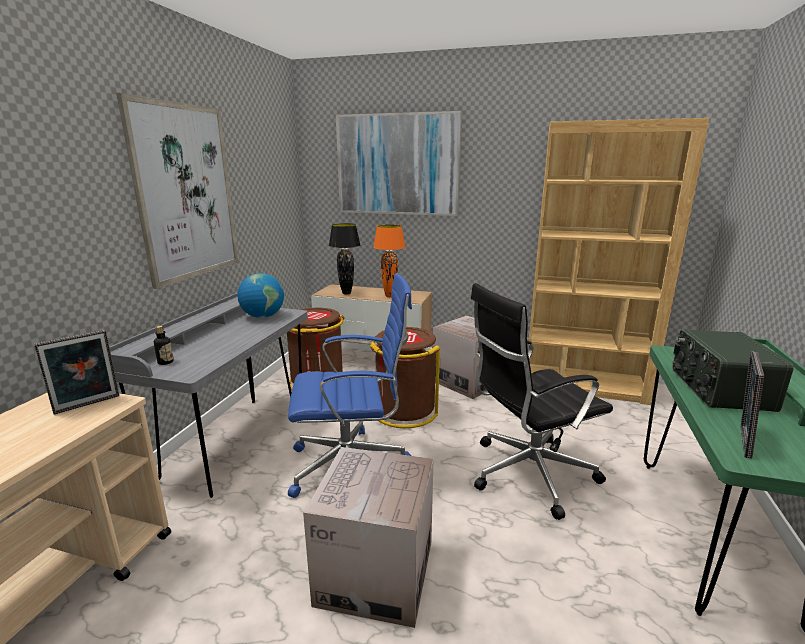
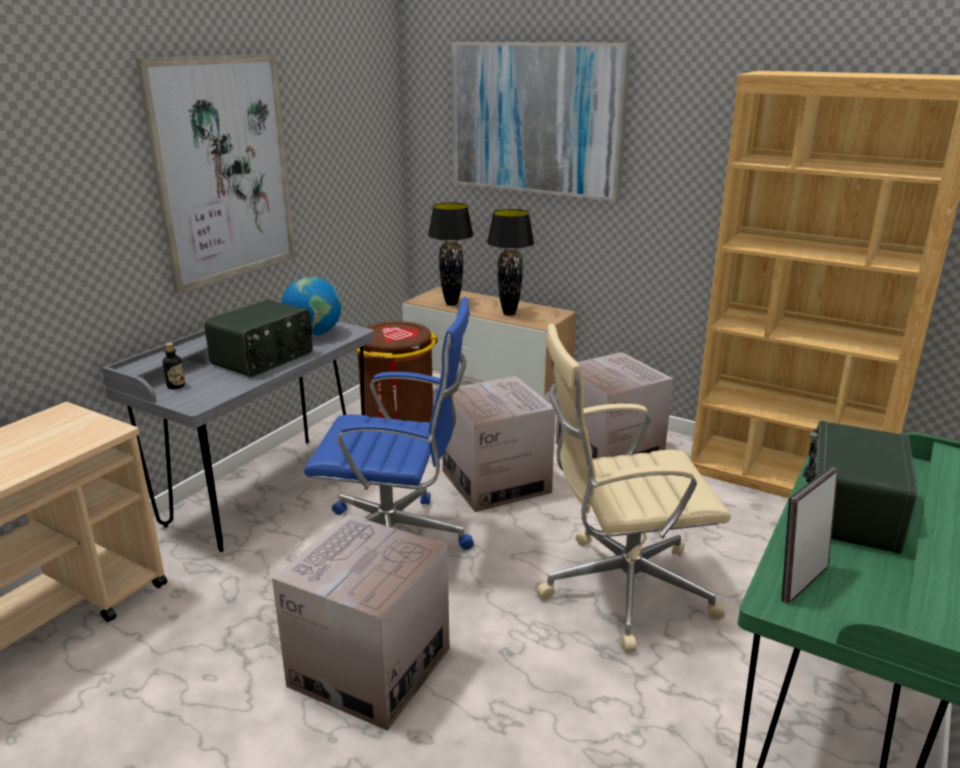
camera: 15 degrees right, 5 degrees up
(88, 405) = (80, 429): picture frame -> none
(232, 336) = (264, 359): none -> radio
(390, 296) = (509, 313): orange table lamp -> black table lamp
(404, 411) = (496, 481): brown trash can -> cardboard box
(527, 473) = (621, 589): black office chair -> beige office chair

